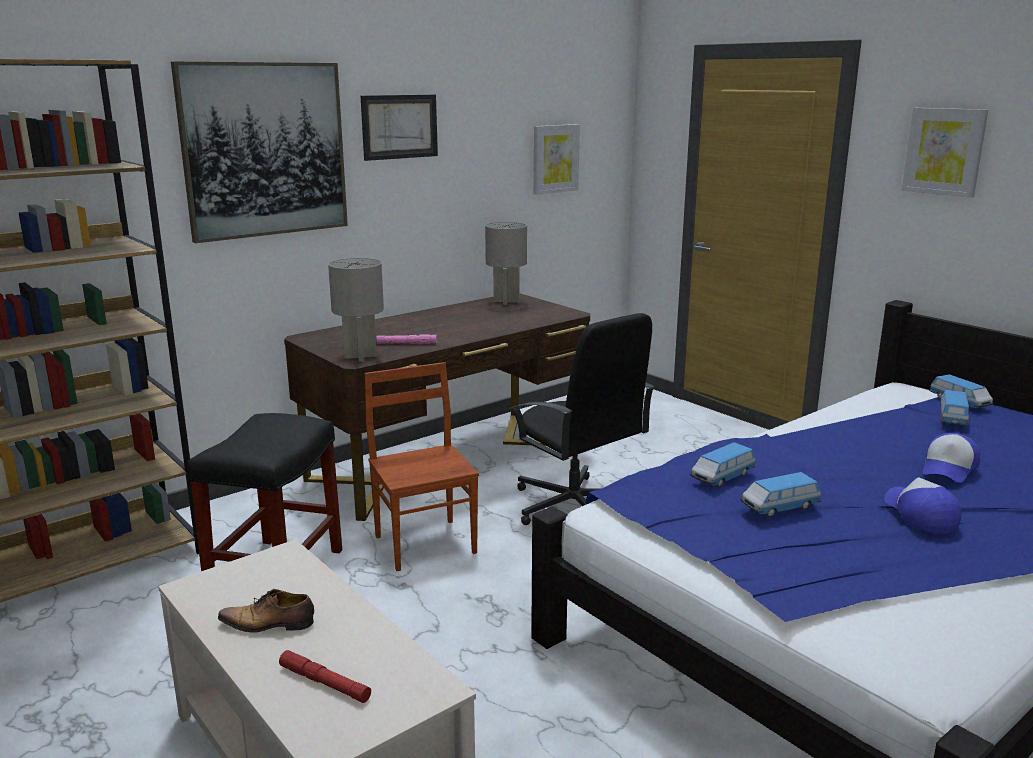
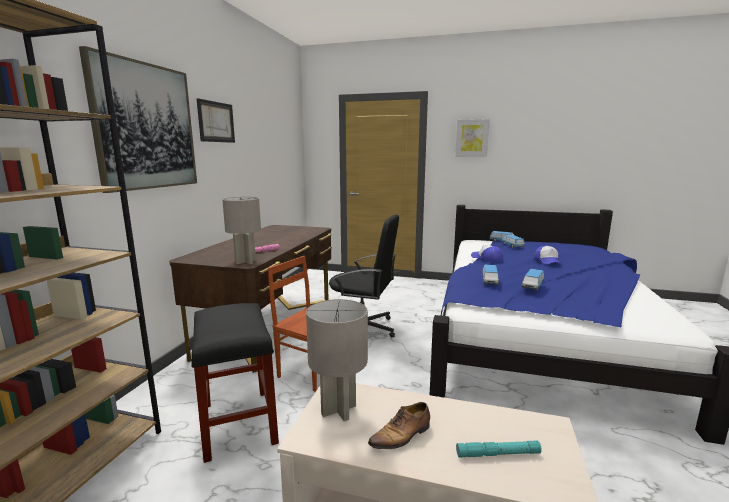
camera: 35 degrees left, 5 degrees down
(324, 683) = (498, 454): red flashlight -> turquoise flashlight
(506, 301) = (275, 228): grey table lamp -> grey table lamp (338, 410)
(555, 158) = (279, 150): picture -> none
(919, 514) = (574, 276): cap -> cap (487, 258)

